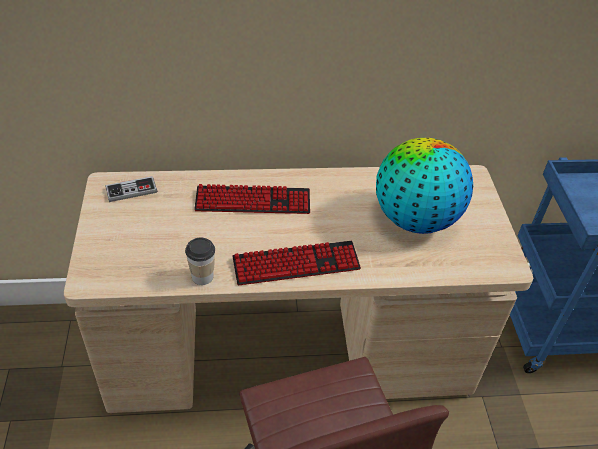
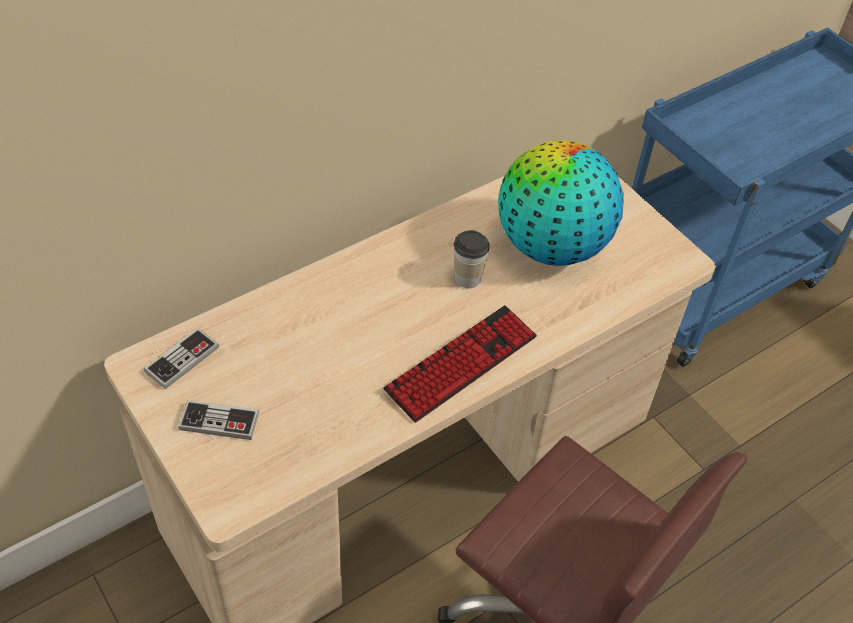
camera: 30 degrees left, 5 degrees up
(123, 232) = (219, 421): none -> game controller
(202, 276) = (365, 432): cup -> cup (468, 278)
(253, 201) = (350, 306): keyboard -> none

